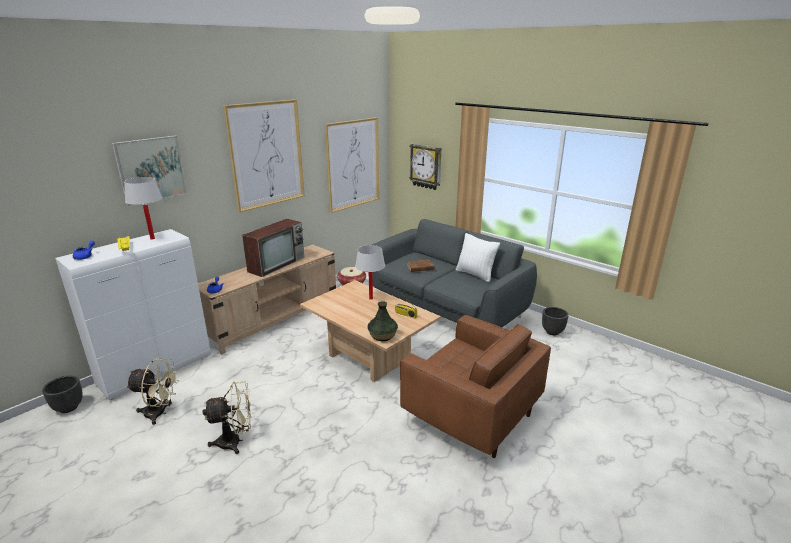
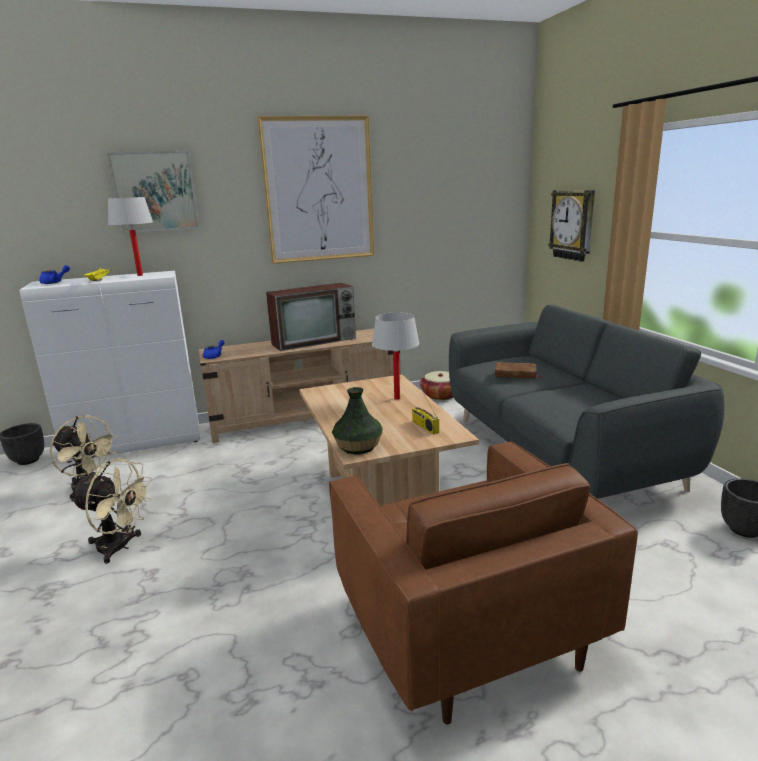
camera: 30 degrees right, 5 degrees down
(353, 164) = (461, 220): picture -> none
(475, 274) = (603, 395): white pillow -> none

